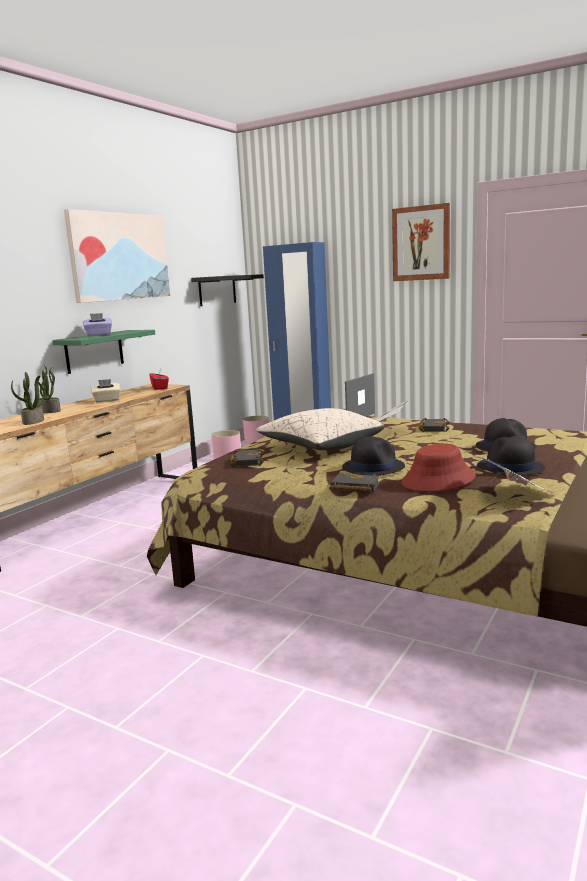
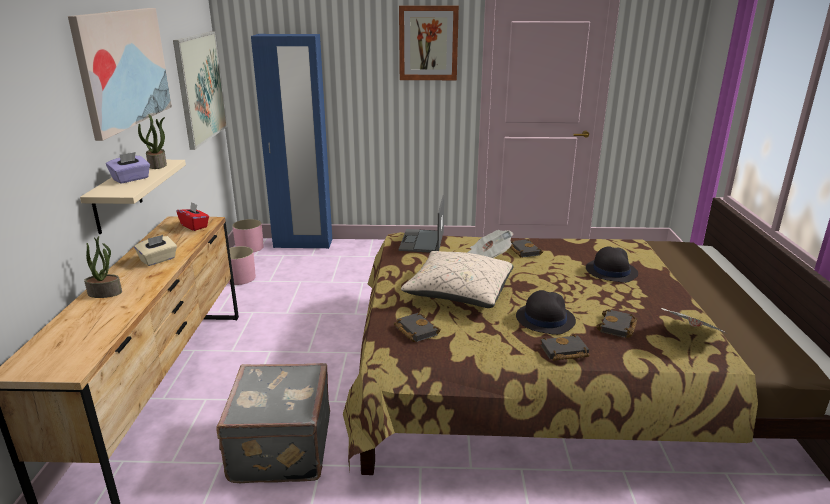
camera: 30 degrees left, 10 degrees up
(33, 421) = (116, 320): potted plant -> potted plant (158, 165)
(94, 351) = (117, 196): green shelf -> beige shelf
(135, 558) = (279, 448): none -> grey suitcase
(217, 290) = (200, 88): black shelf -> picture
(438, 480) = (617, 327): red hat -> black book
(510, 468) = (648, 300): black hat -> none

